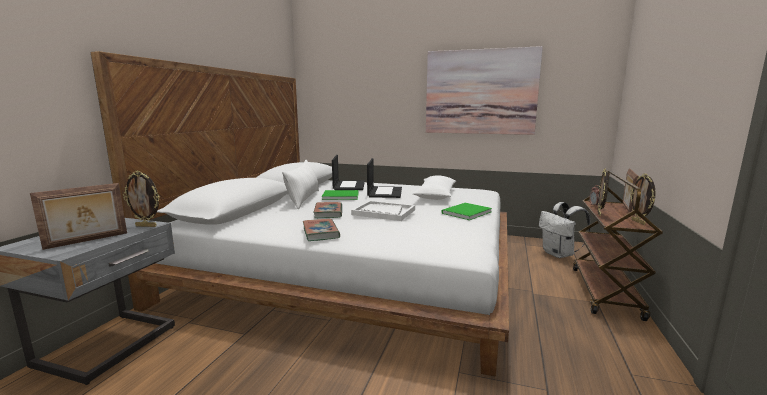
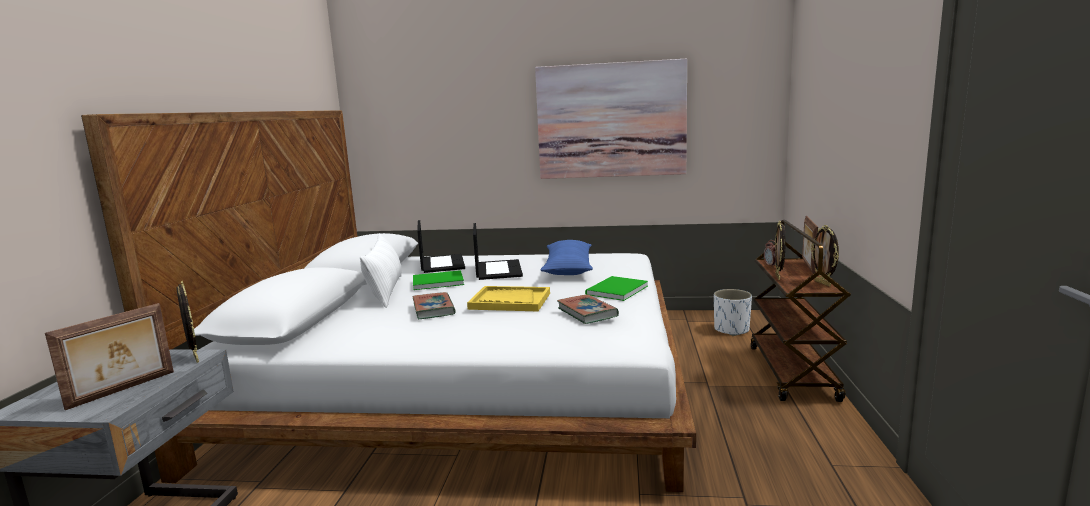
camera: 10 degrees left, 0 degrees up
(146, 226) = (194, 358): picture frame -> picture frame turned 120 degrees counterclockwise
(320, 233) = (437, 339): book -> book (587, 313)
(383, 212) = (509, 301): white tray -> yellow tray
(435, 195) = (568, 268): white pillow -> blue pillow
(559, 254) = (731, 330): white backpack -> white planter

